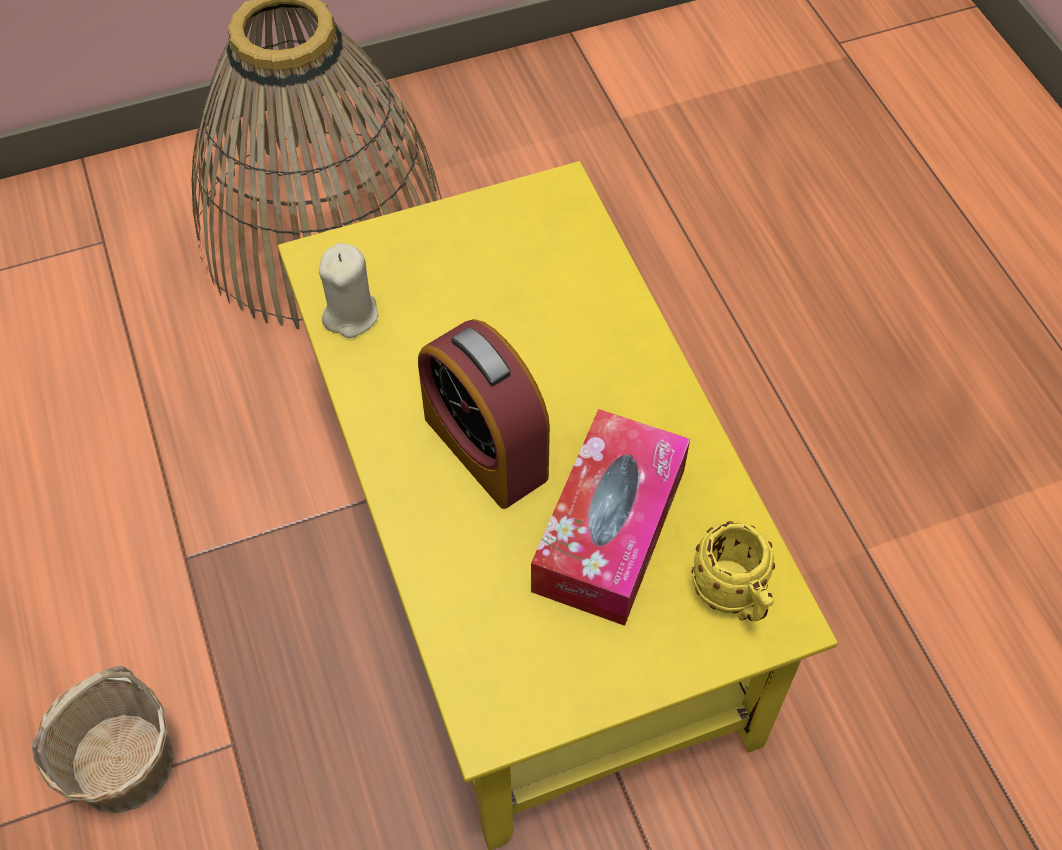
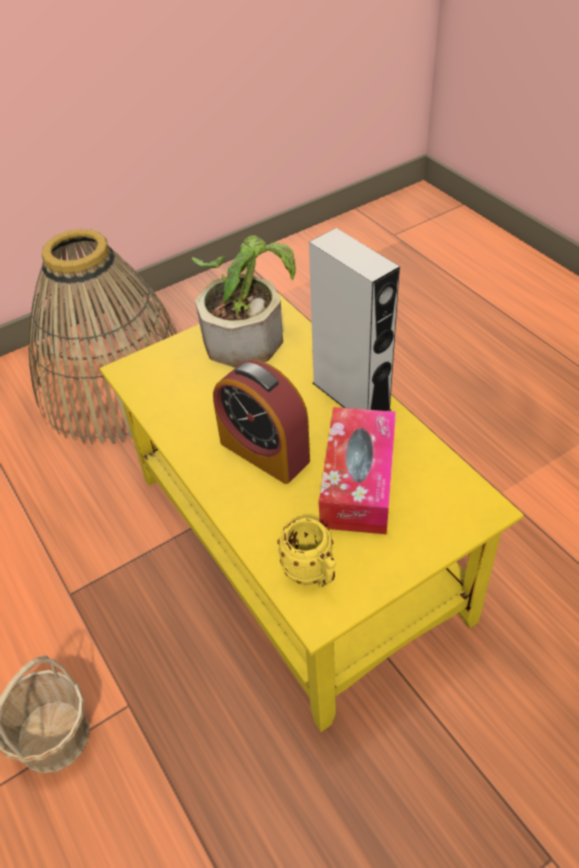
camera: 10 degrees left, 10 degrees down
(351, 315) = (157, 396): beige candle -> none
(516, 231) = (248, 332): none -> potted plant
(641, 381) = (351, 396): none -> grey speaker
(733, 598) = (449, 503): yellow mug -> yellow mug (312, 574)

